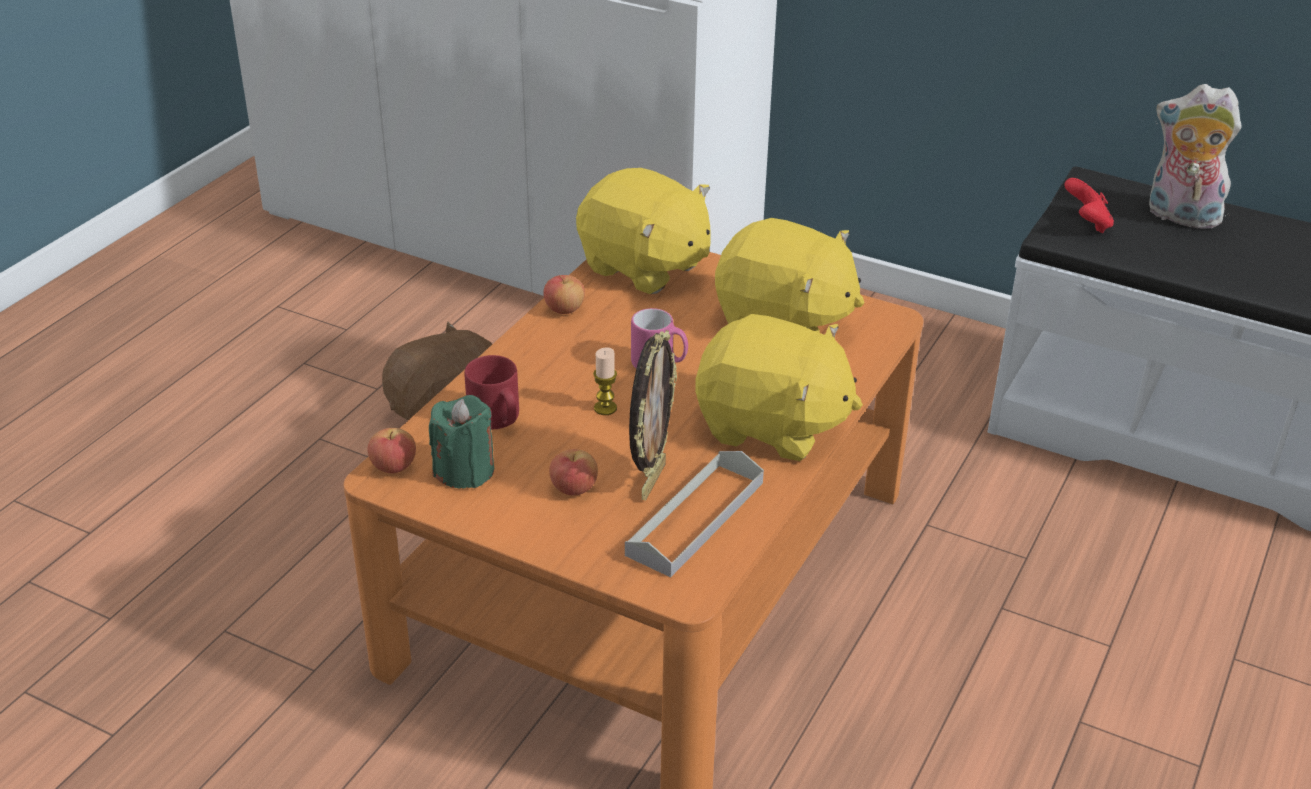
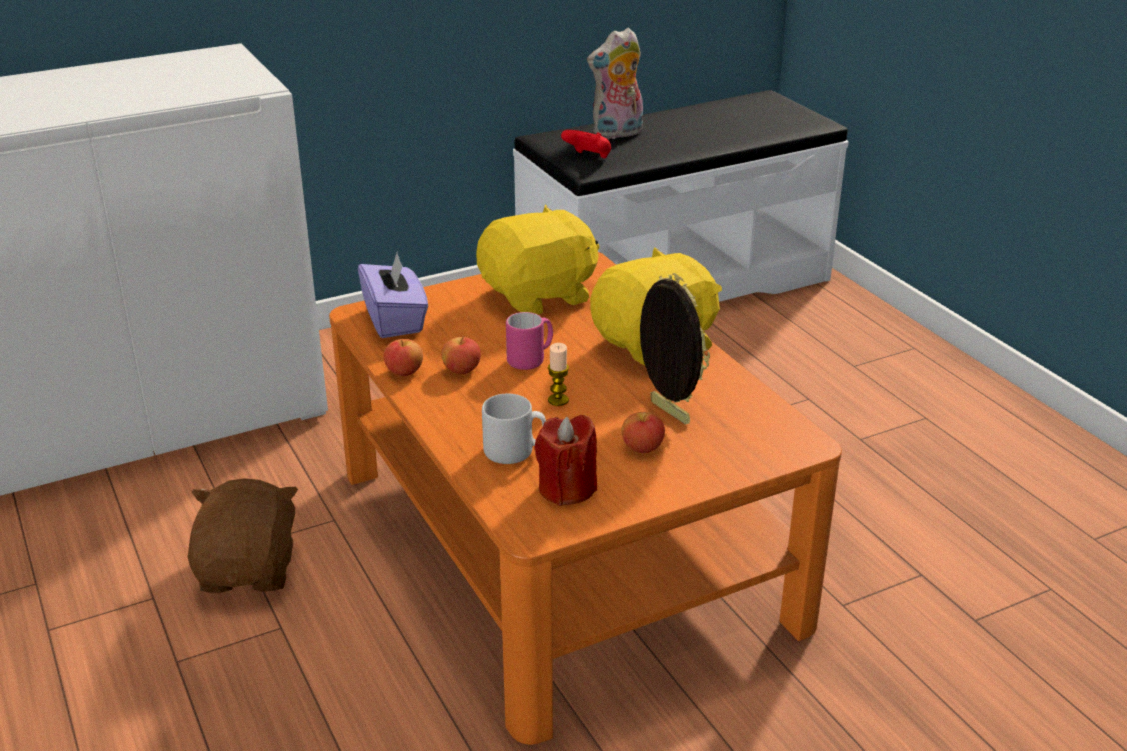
camera: 55 degrees left, 5 degrees down
(393, 466) = (522, 521): apple -> apple (461, 369)
(465, 471) = (567, 488): green candle -> red candle
(497, 419) = (515, 451): red mug -> grey mug
(644, 267) = (395, 320): yellow plush toy -> purple tissue box
(695, 518) = (728, 411): grey tray -> none

